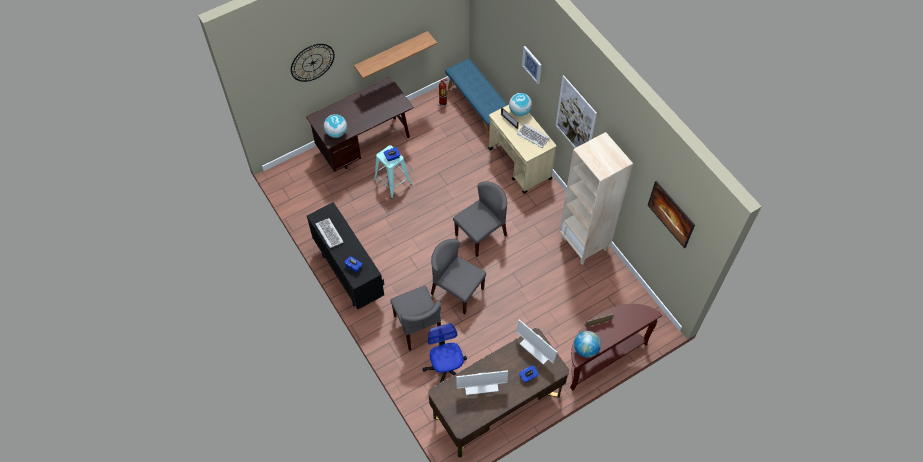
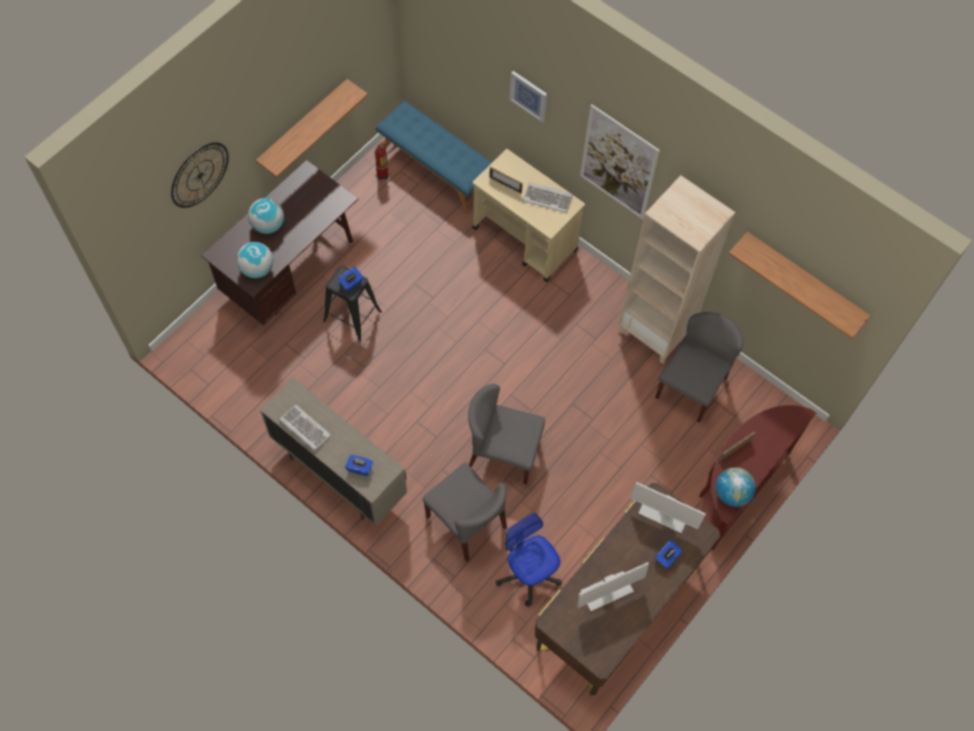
camera: 20 degrees left, 5 degrees up
(349, 275) = (339, 474): black cabinet -> beige cabinet
(392, 182) = (352, 316): turquoise stool -> black stool
(481, 234) = (507, 359): grey chair -> grey chair (691, 386)
(519, 111) = (515, 165): globe -> globe (268, 225)
(669, 220) = (804, 280): picture -> shelf

